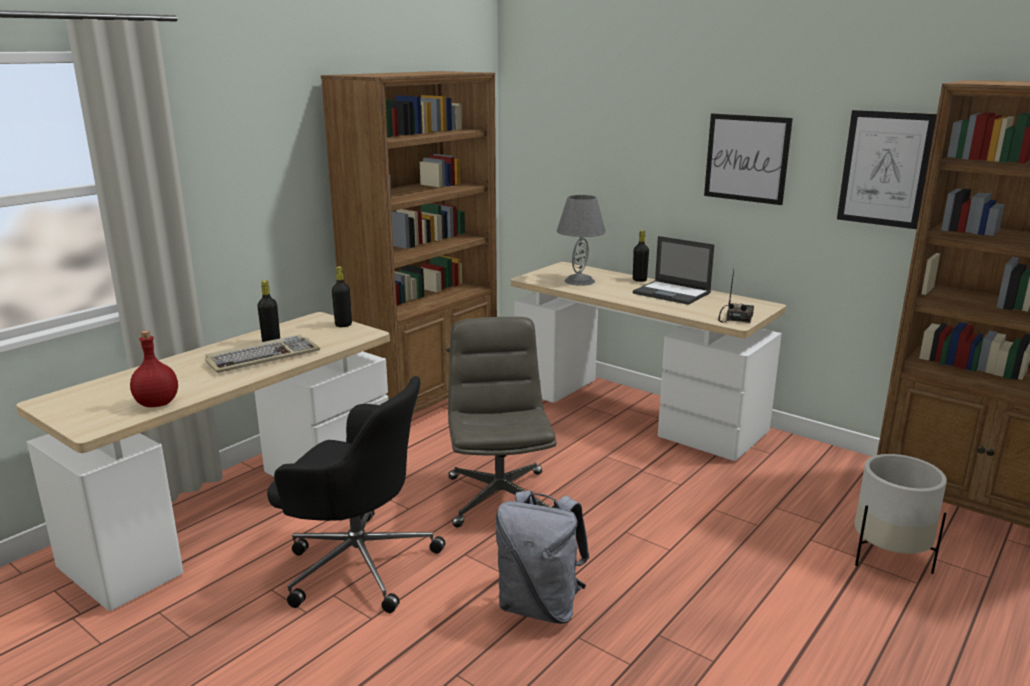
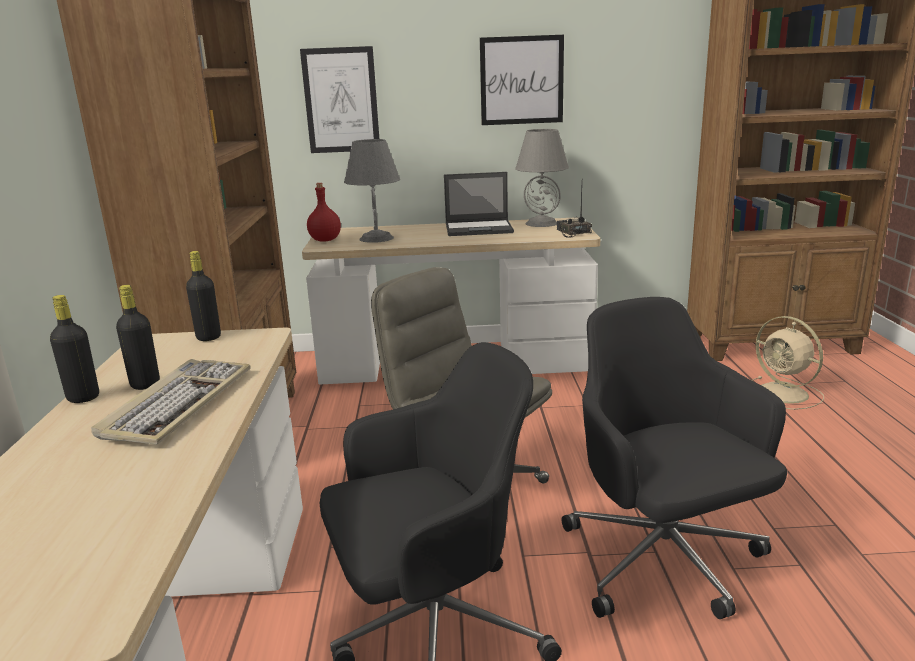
camera: 40 degrees left, 0 degrees up
(157, 403) = (136, 524): red bottle -> red bottle (325, 240)
(540, 606) = (663, 561): grey backpack -> black office chair
(639, 280) = (427, 226): black bottle -> black bottle (83, 397)
(735, 302) = (541, 223): none -> grey table lamp
(885, 169) = (651, 74): picture -> picture (341, 100)
(888, 557) = (784, 394): white planter -> beige fan

